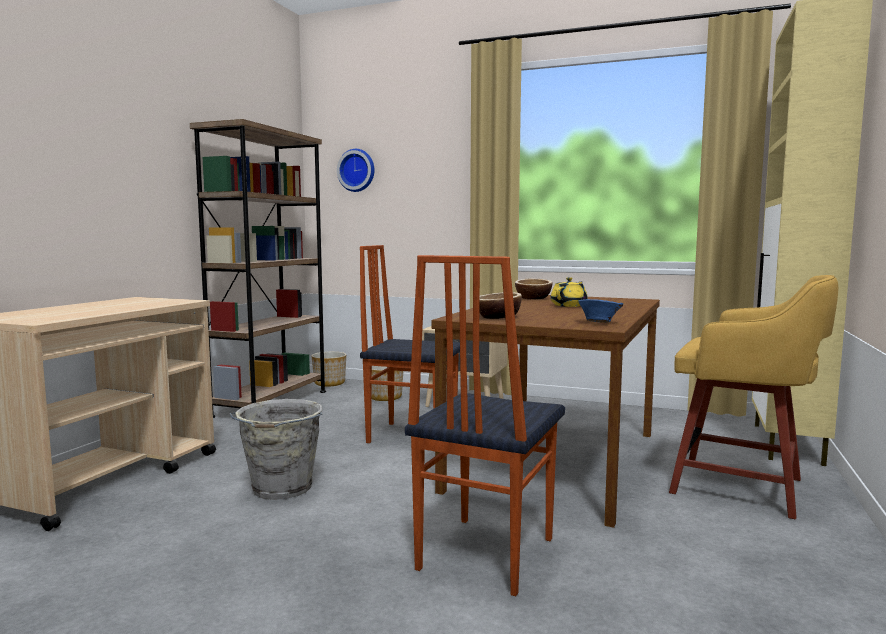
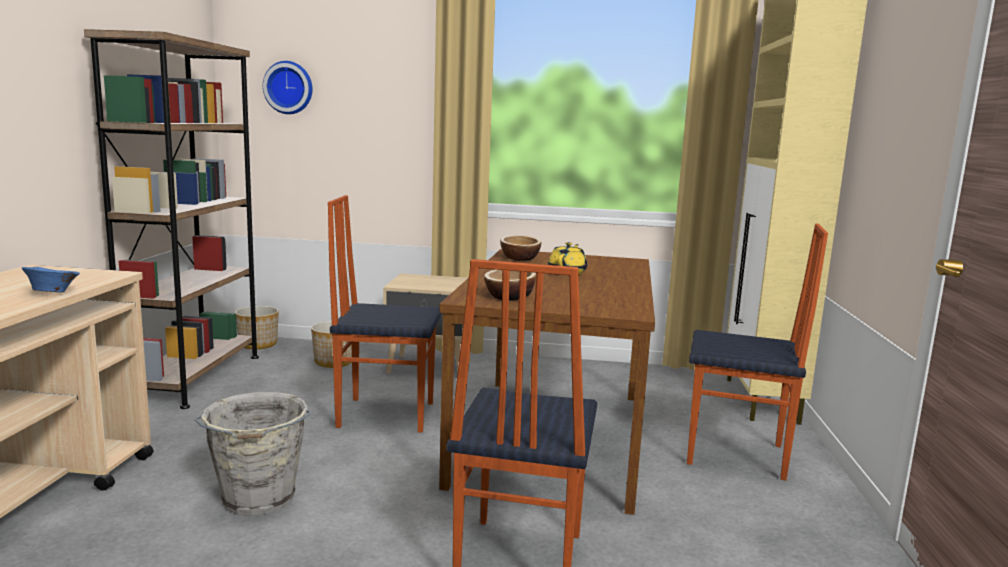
camera: 15 degrees left, 5 degrees up
(598, 323) = (619, 305): blue bowl -> blue bowl (52, 293)
(742, 487) = (736, 455): yellow stool -> chair

